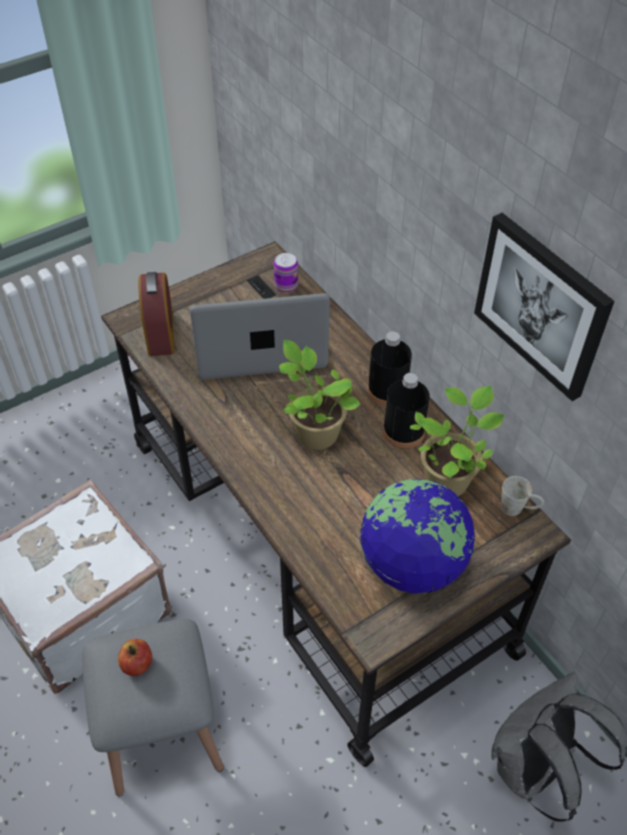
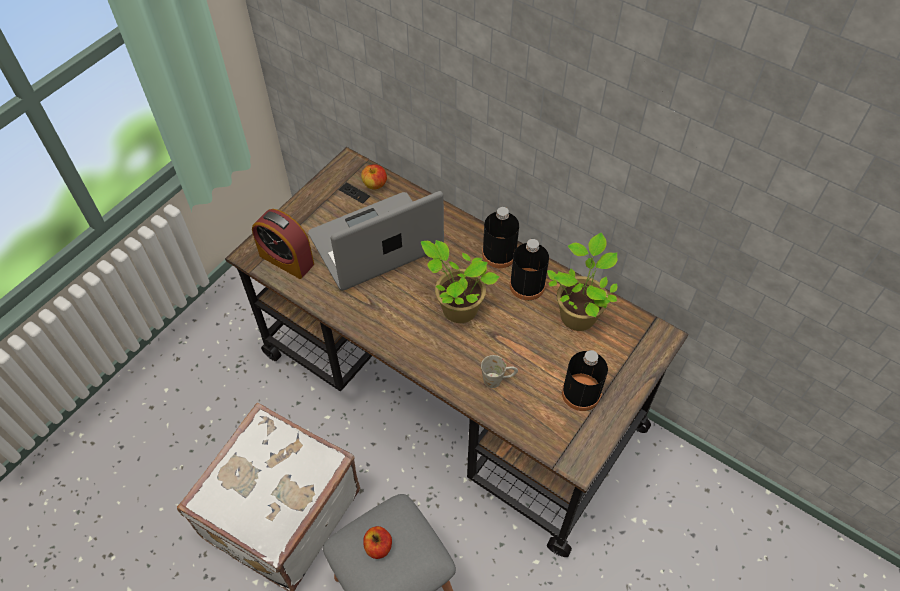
camera: 20 degrees left, 5 degrees up
(160, 333) = (286, 259): alarm clock -> alarm clock turned 150 degrees clockwise
(286, 285) = (375, 185): can -> apple
(411, 564) = (581, 393): globe -> black bottle
(518, 508) = (640, 321): white mug -> white mug (498, 379)
(534, 770) = (688, 512): grey backpack -> none
(542, 305) = (643, 163): picture -> none

